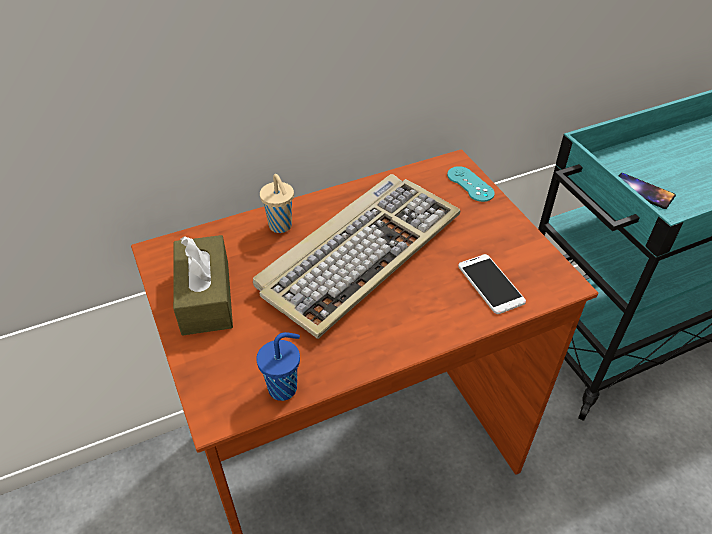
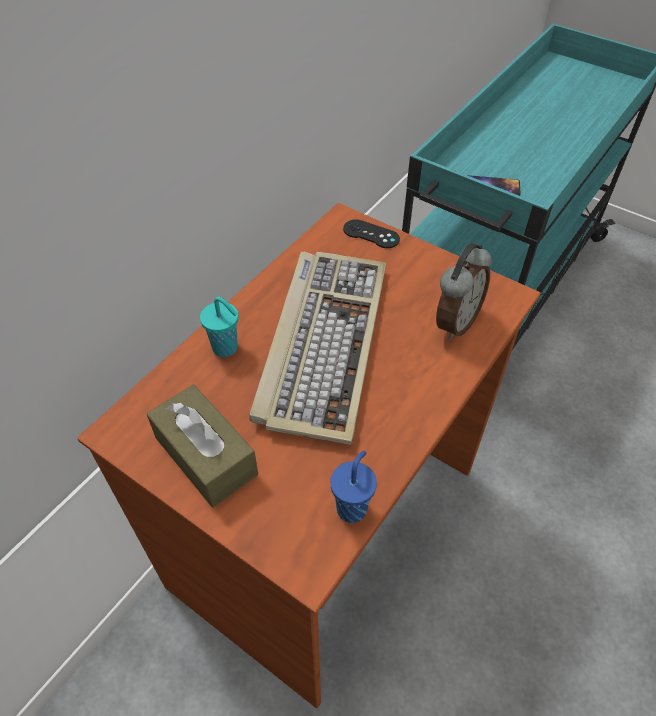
camera: 30 degrees left, 5 degrees up
(281, 227) = (226, 348): beige cup -> turquoise cup
(470, 184) = (371, 234): turquoise game controller -> black game controller
(490, 284) = (455, 322): phone -> alarm clock

